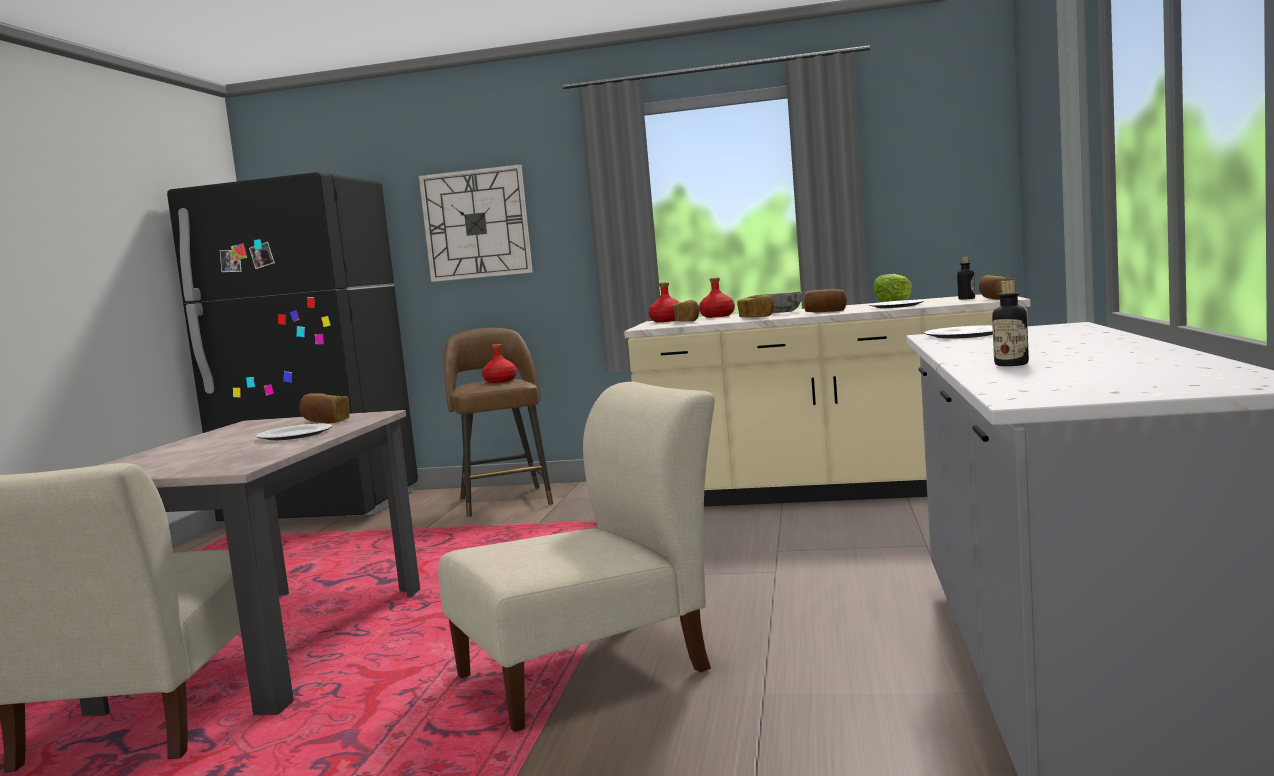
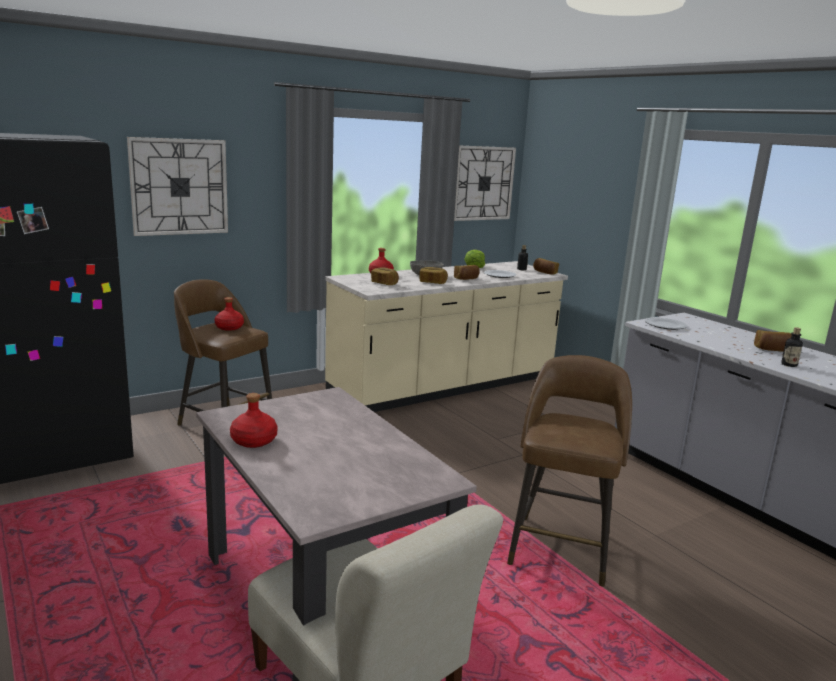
camera: 45 degrees left, 10 degrees up
(294, 435) = (348, 431): plate -> none
(325, 421) = (312, 409): bread -> bread (772, 349)
(592, 670) = (560, 547): beige chair -> brown stool
(666, 321) = (353, 279): red bottle -> red bottle (253, 441)
(933, 172) = (483, 183): none -> wall clock

